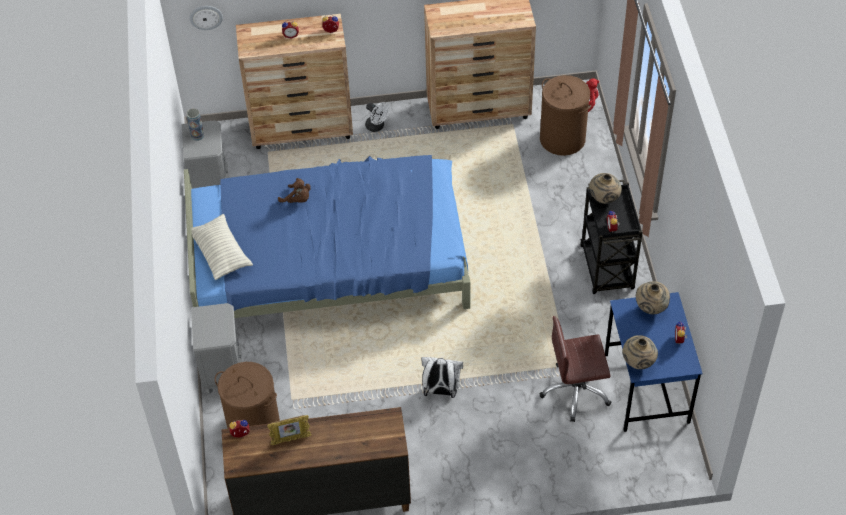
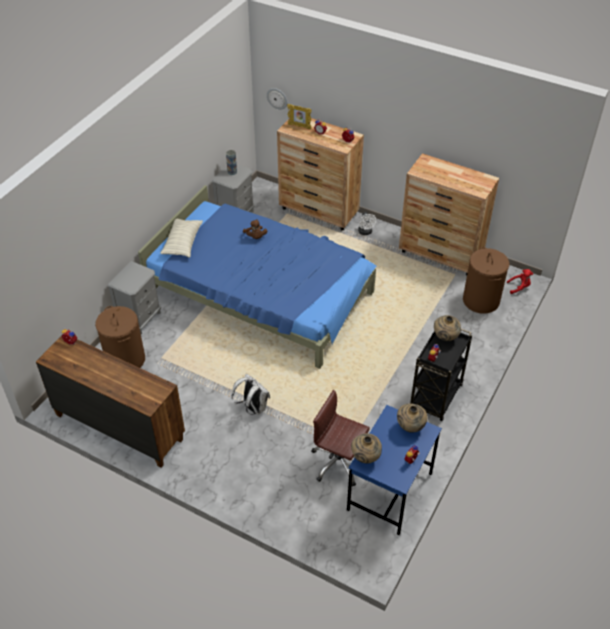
camera: 35 degrees right, 5 degrees down
(291, 439) = (94, 363): picture frame -> picture frame (299, 126)

